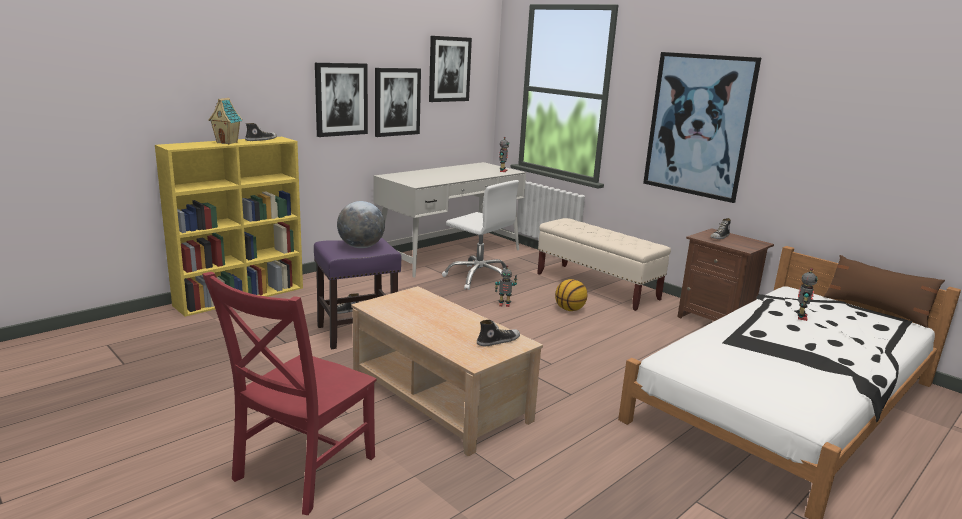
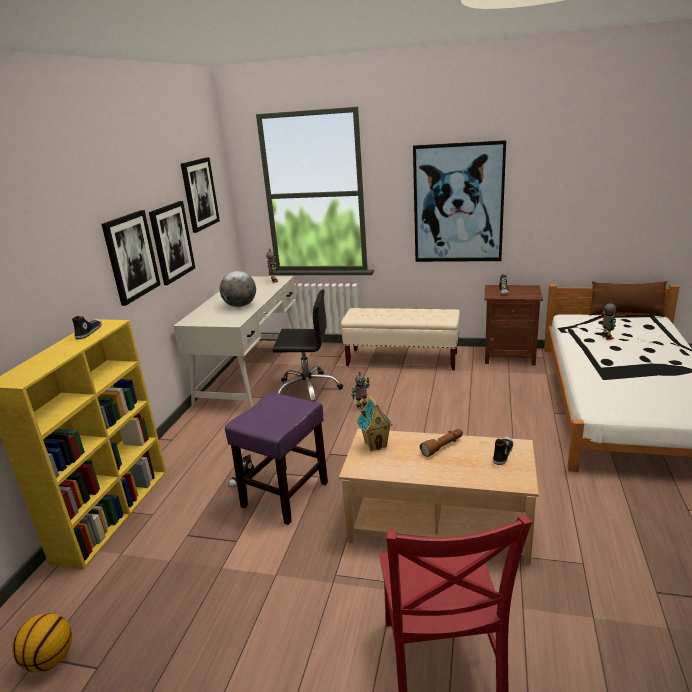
camera: 30 degrees left, 5 degrees up
(227, 142) = (64, 350): toy house -> toy house (375, 444)
(361, 247) = (278, 411): globe -> globe (240, 306)
(458, 319) = (442, 446): none -> brown flashlight
(479, 278) = (307, 389): white office chair -> black office chair
(569, 309) = (412, 389): basketball -> basketball (50, 659)

